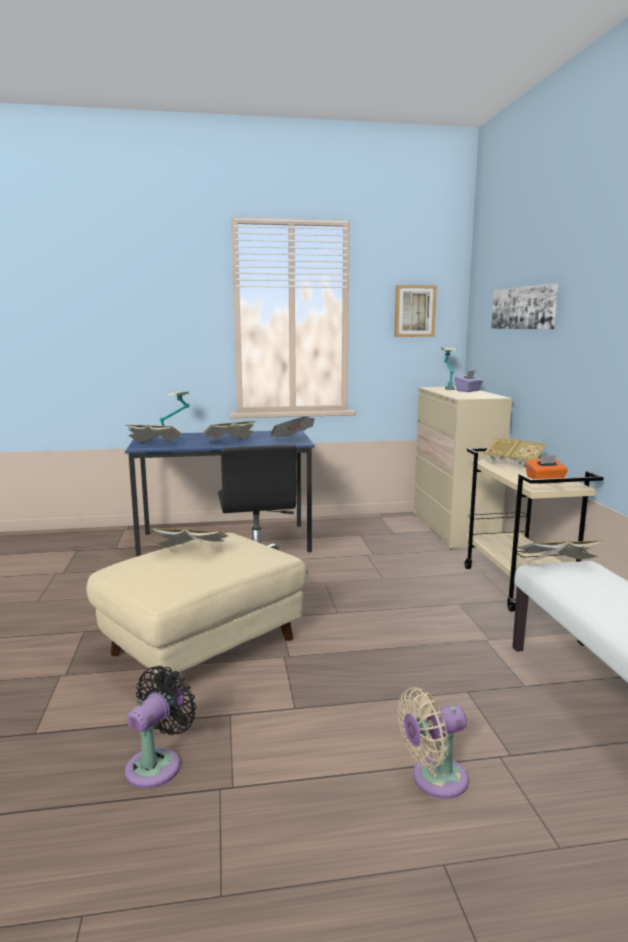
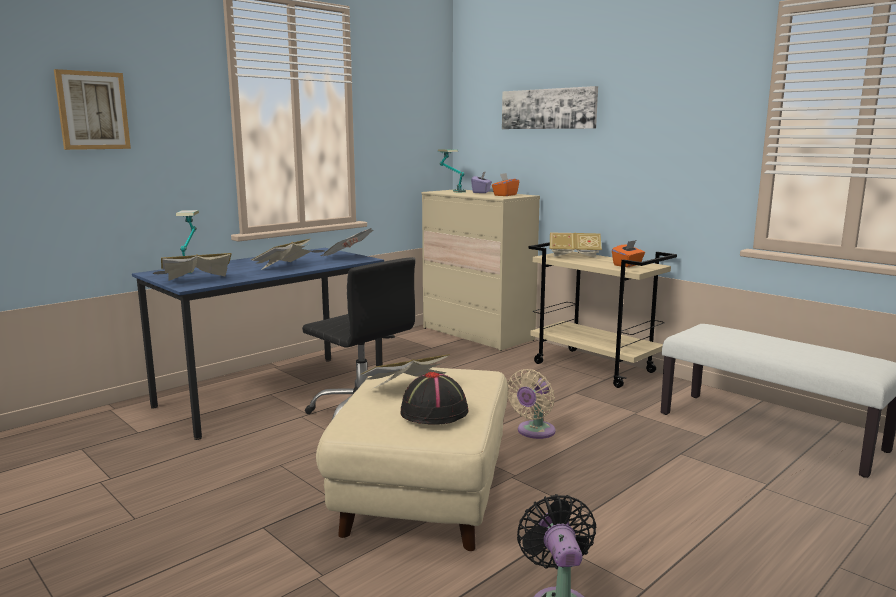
camera: 35 degrees left, 0 degrees up
(170, 574) = (434, 412): none -> black hat
(414, 311) = (410, 111): picture -> picture (92, 110)
(434, 779) = (753, 519): beige fan -> beige fan (534, 432)
(476, 395) = (505, 195): none -> orange tissue box
(557, 565) = (695, 330): book -> none

